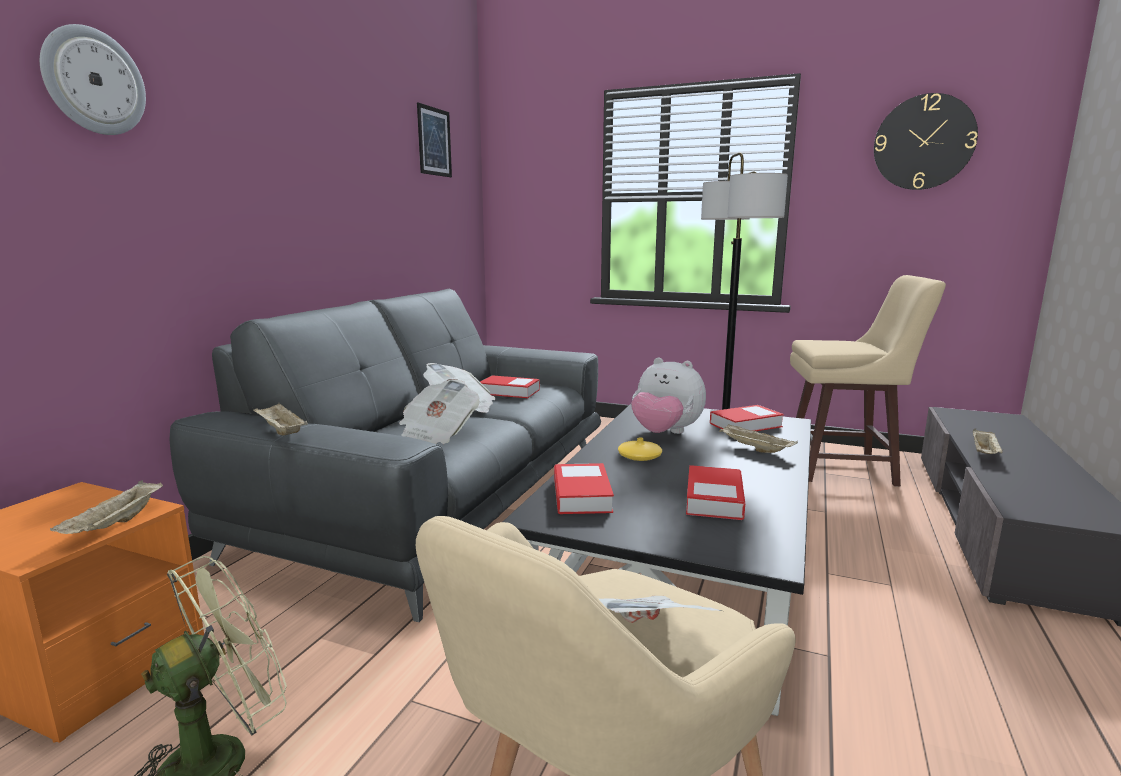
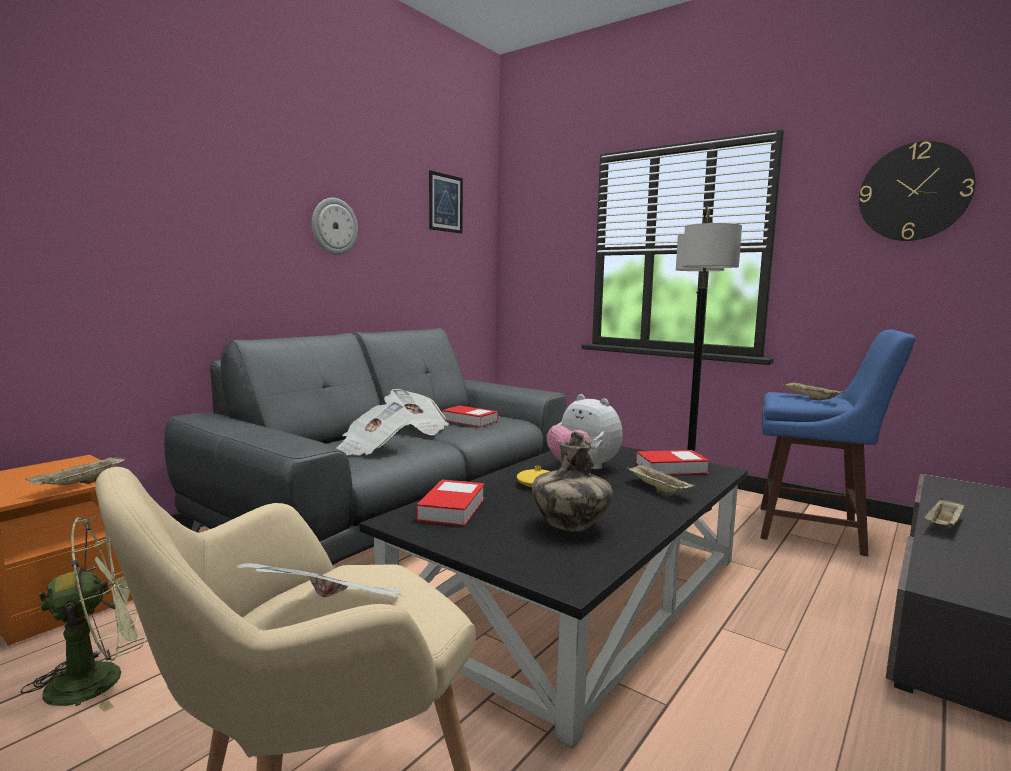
camera: 15 degrees right, 5 degrees down
(94, 81) = (135, 158): wall clock -> wall clock (334, 226)
(280, 431) = (231, 429): beige tray -> beige tray (809, 398)
(714, 499) = (570, 527): book -> vase
(844, 468) = (813, 531): beige stool -> blue stool

